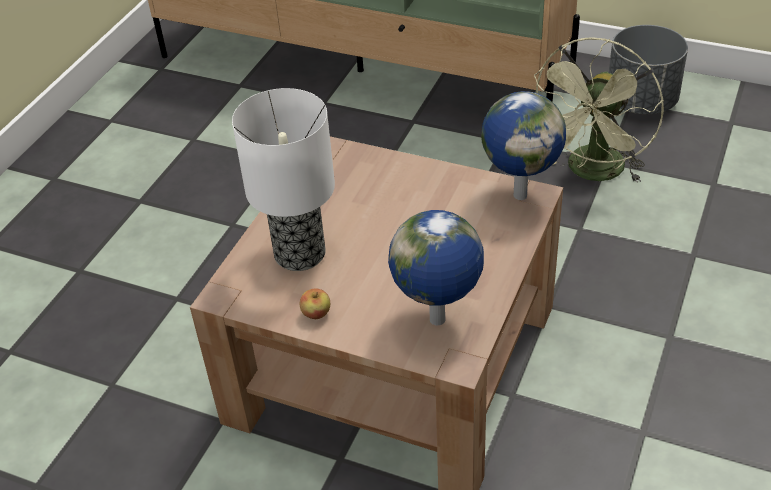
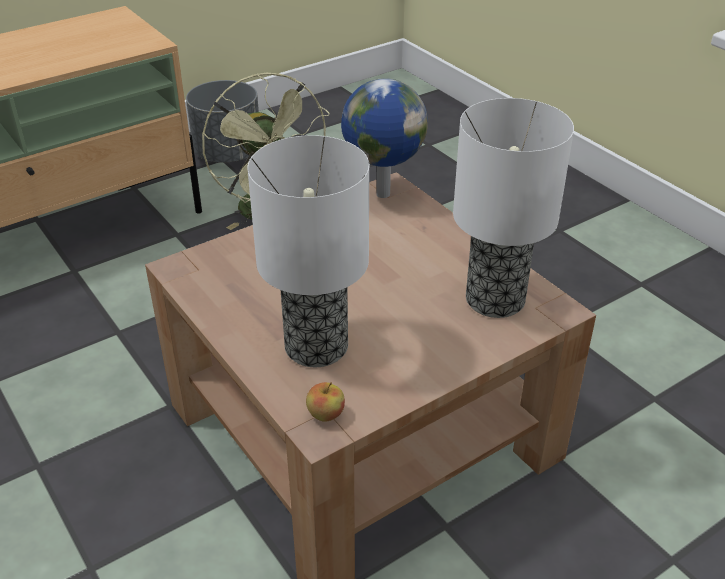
camera: 60 degrees left, 5 degrees down
(316, 314) = (416, 370): apple -> apple (325, 414)
(438, 321) = (496, 299): globe -> table lamp

